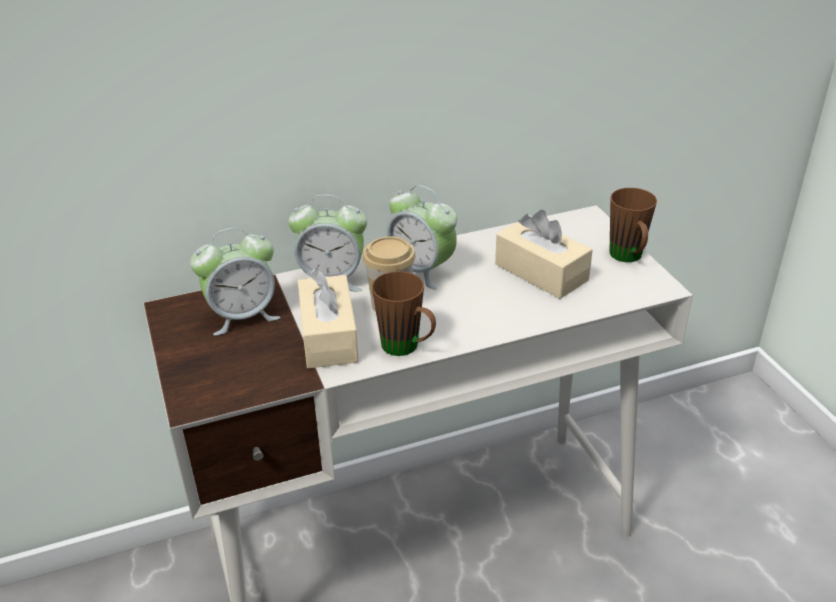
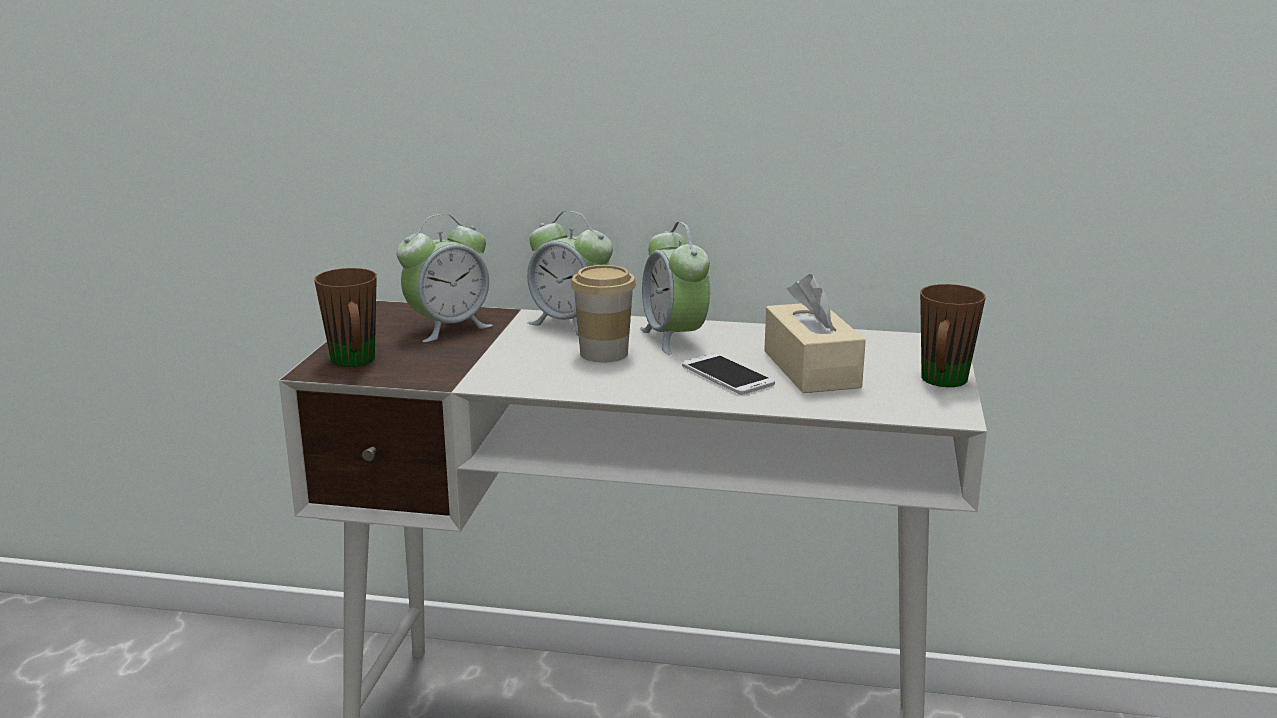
camera: 30 degrees right, 15 degrees down
(242, 316) = (448, 328): alarm clock -> alarm clock turned 45 degrees counterclockwise
(328, 336) = (508, 359): beige tissue box -> none
(407, 348) = (573, 386): brown mug -> brown mug (354, 363)
(496, 297) = (727, 375): none -> phone

